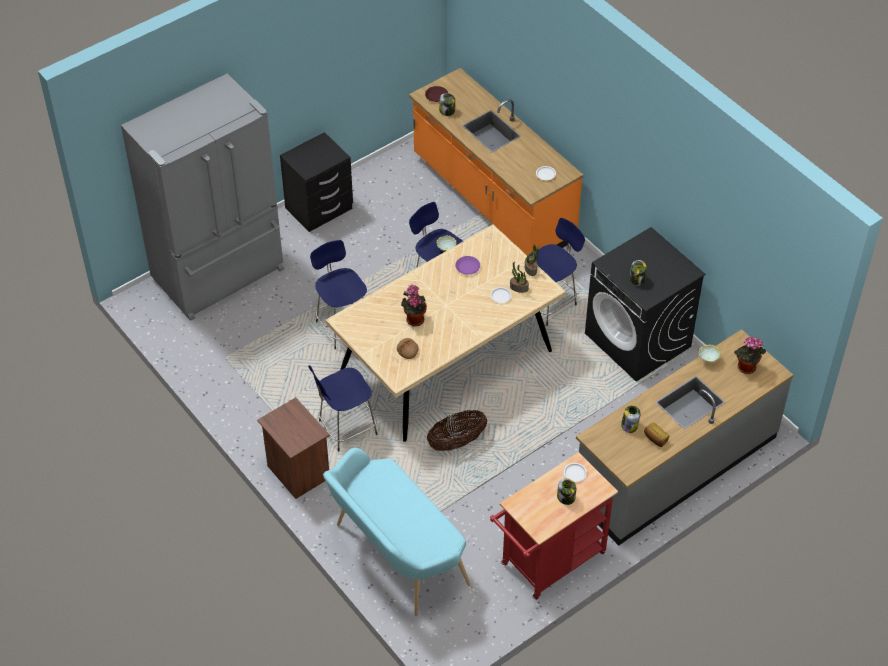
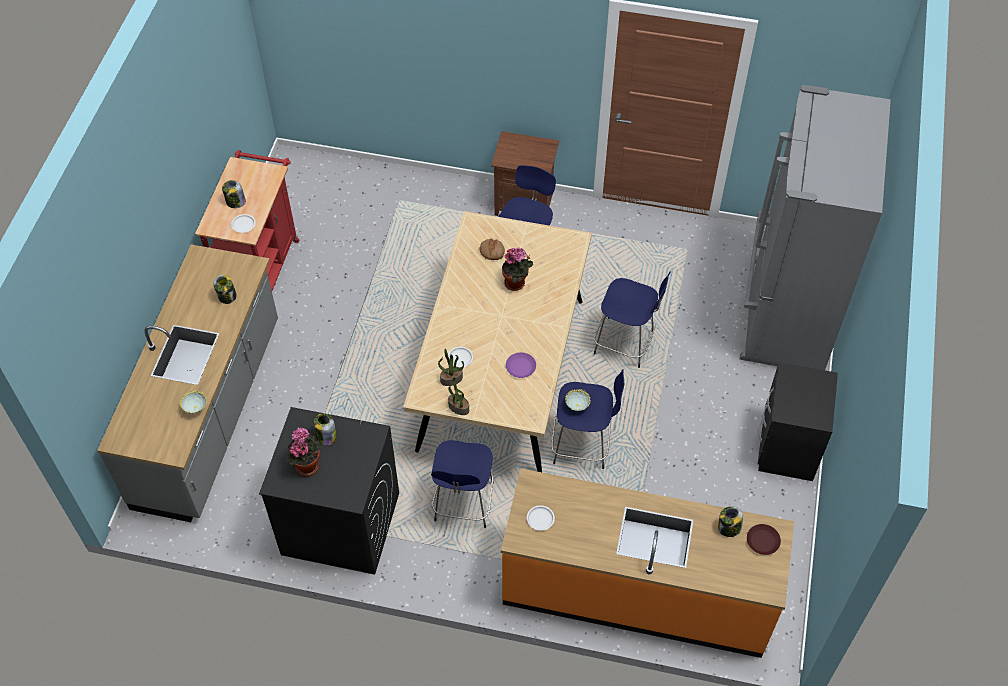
camera: 140 degrees right, 5 degrees up
(395, 556) = (386, 195): turquoise bench -> none
(456, 442) = (422, 309): basket -> none
(655, 439) = (194, 299): bread -> none
(746, 368) = (151, 424): potted plant -> potted plant (307, 464)

